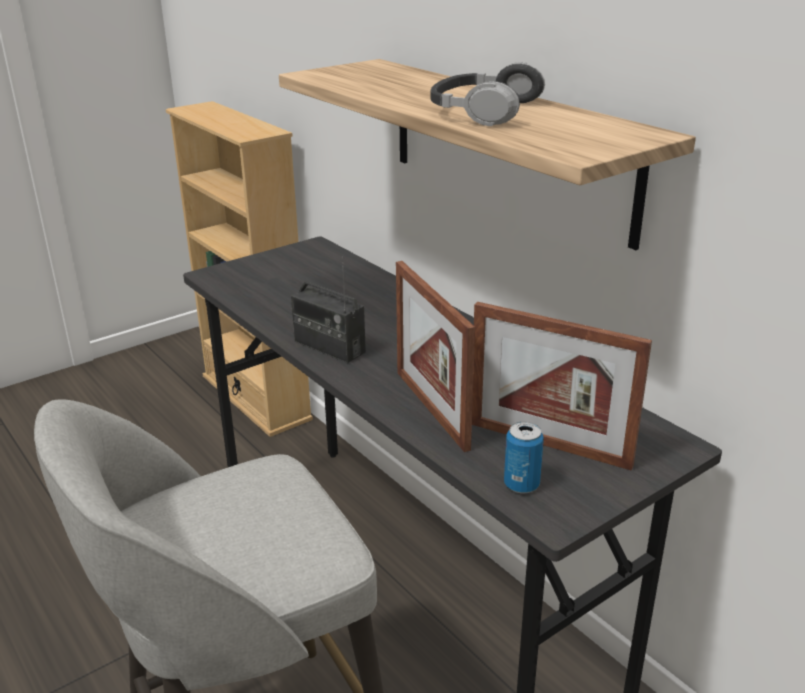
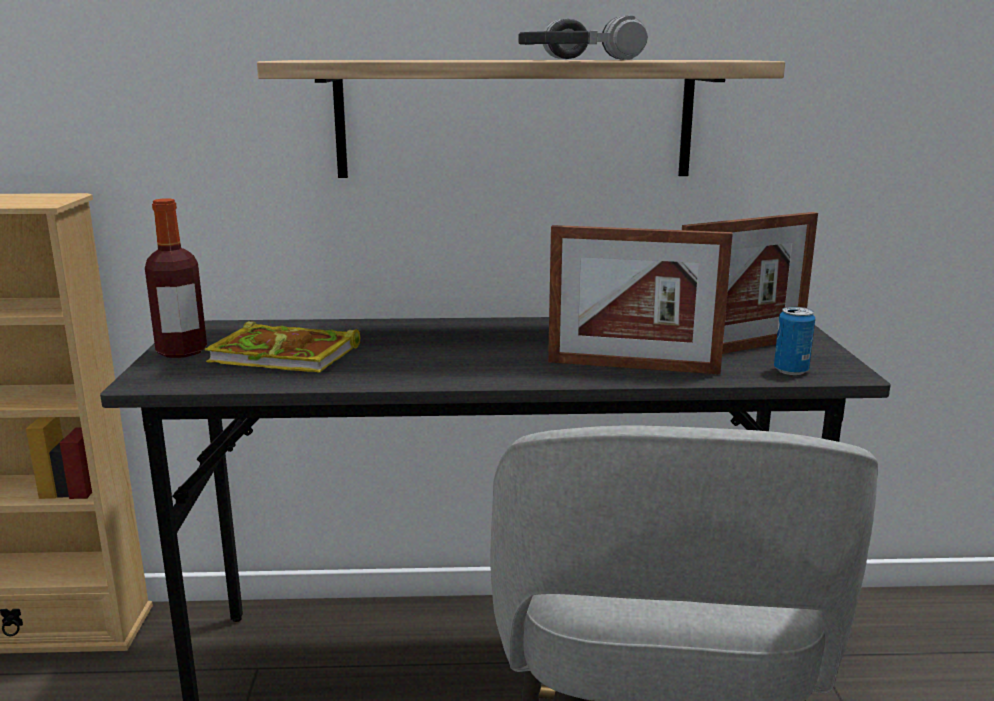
camera: 55 degrees left, 10 degrees down
(268, 261) = (182, 351): none -> bottle
(298, 289) = (288, 355): none -> book
(329, 347) = (448, 373): radio -> none

